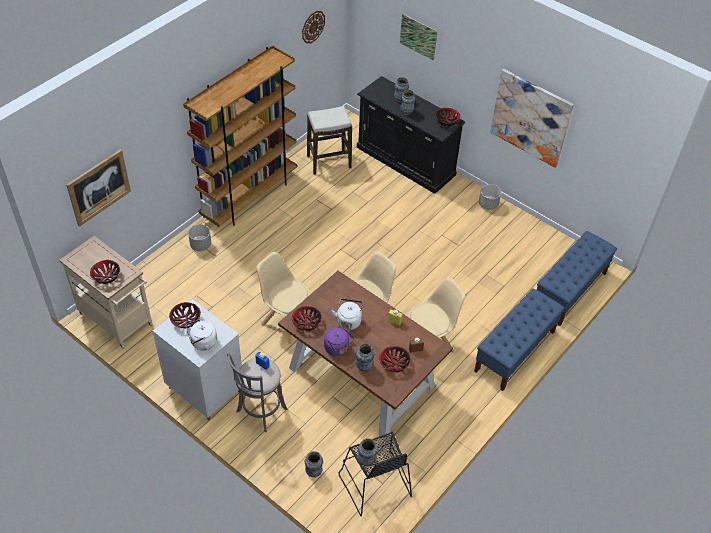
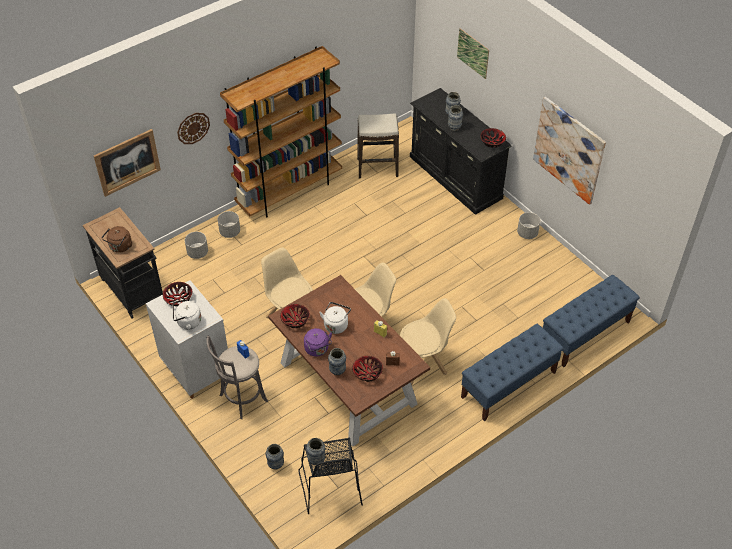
camera: 15 degrees right, 0 degrees up
(106, 276) = (120, 247): bowl -> brown kettle
(117, 321) = (133, 291): beige cart -> black cart
(173, 271) = (197, 252): none -> grey planter
(313, 26) = (371, 31): wall clock -> wall clock (193, 128)

